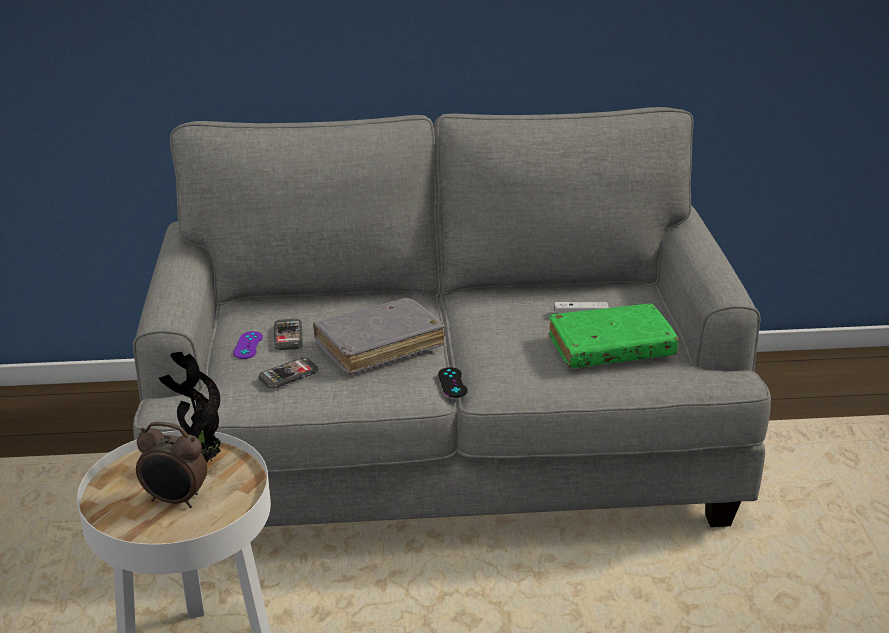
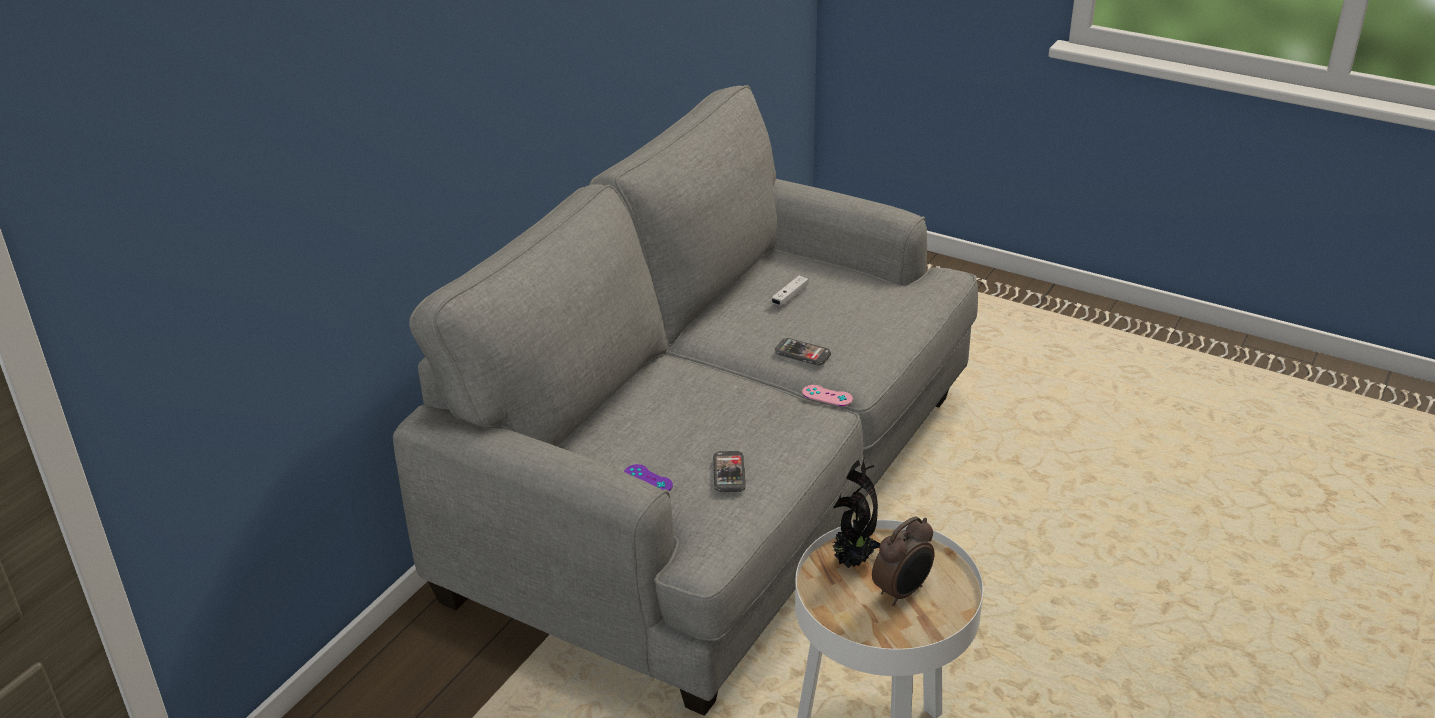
camera: 55 degrees left, 5 degrees up
(288, 336) = (658, 451): phone -> phone (802, 353)
(379, 345) = (732, 408): grey book -> none
(452, 383) = (827, 396): black game controller -> pink game controller
(611, 348) = (857, 305): green book -> none

